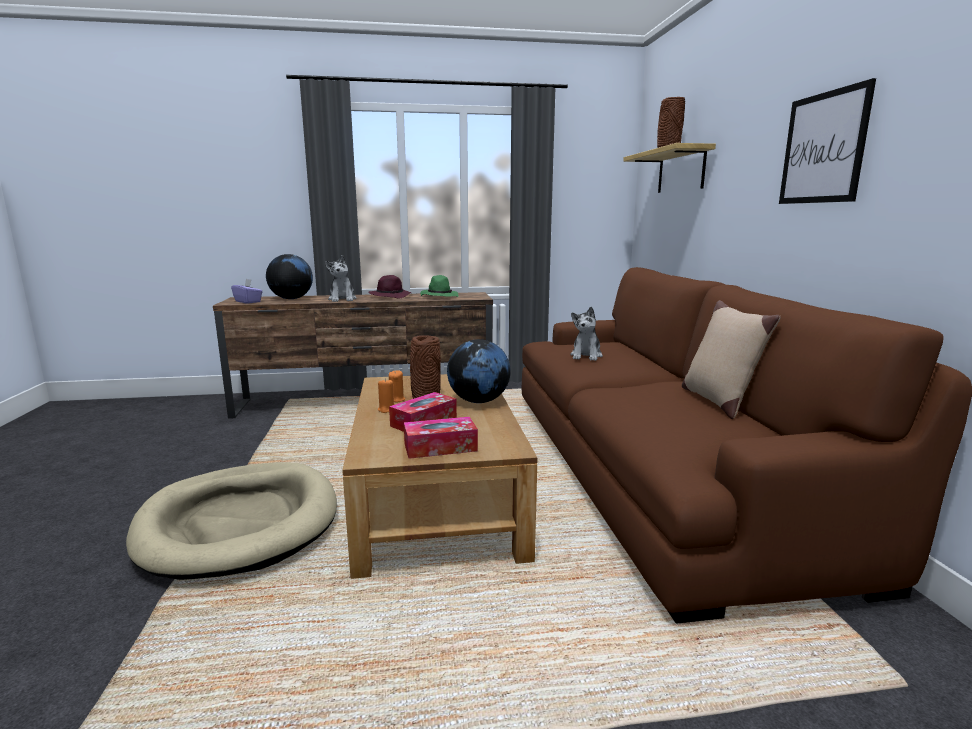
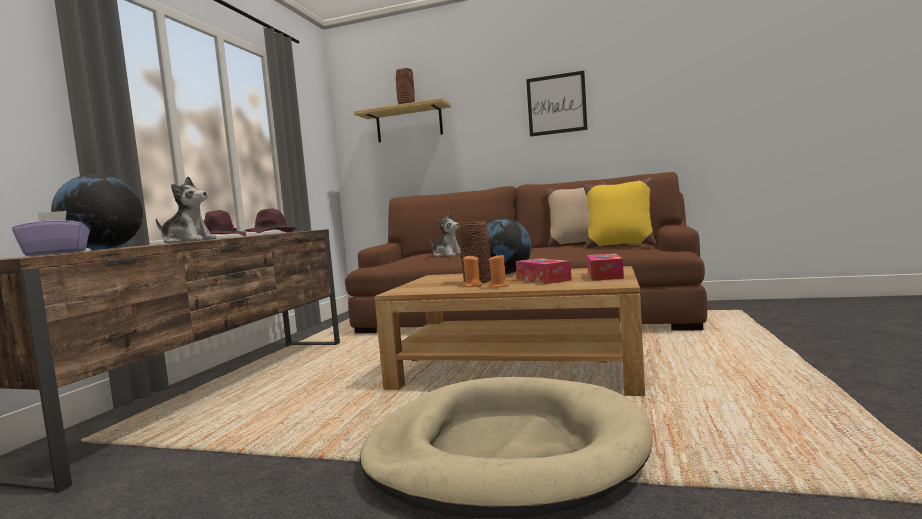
camera: 65 degrees left, 10 degrees down
(439, 296) = (270, 233): green hat -> purple hat
(685, 429) = (619, 246): none -> yellow pillow

